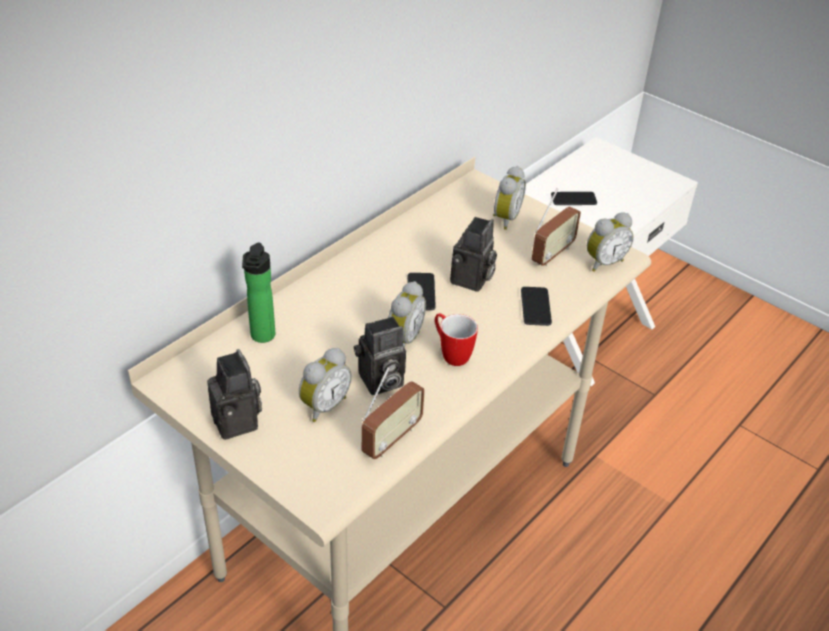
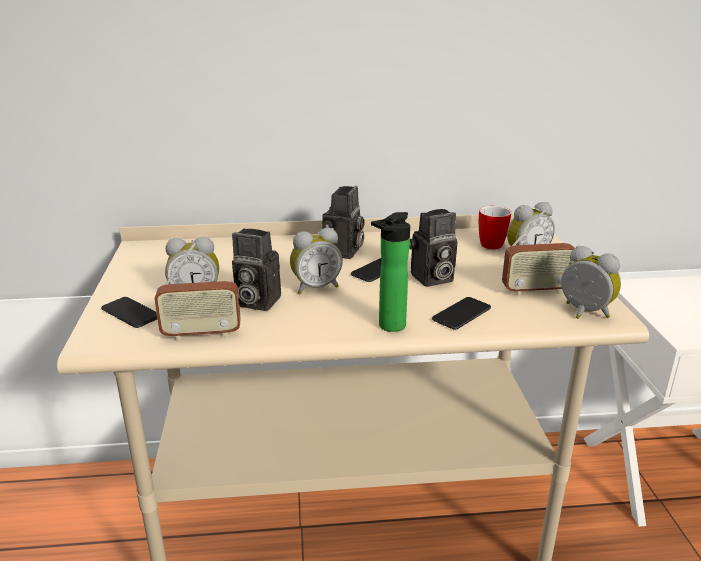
camera: 45 degrees right, 15 degrees down
(239, 423) = (134, 281): camera -> camera (343, 252)
(262, 337) = (227, 250): bottle -> bottle (388, 327)
(451, 354) = (336, 310): mug -> mug (490, 243)
(573, 199) = (666, 303): phone -> phone (131, 313)
(603, 262) = (583, 313): alarm clock -> alarm clock turned 150 degrees counterclockwise

